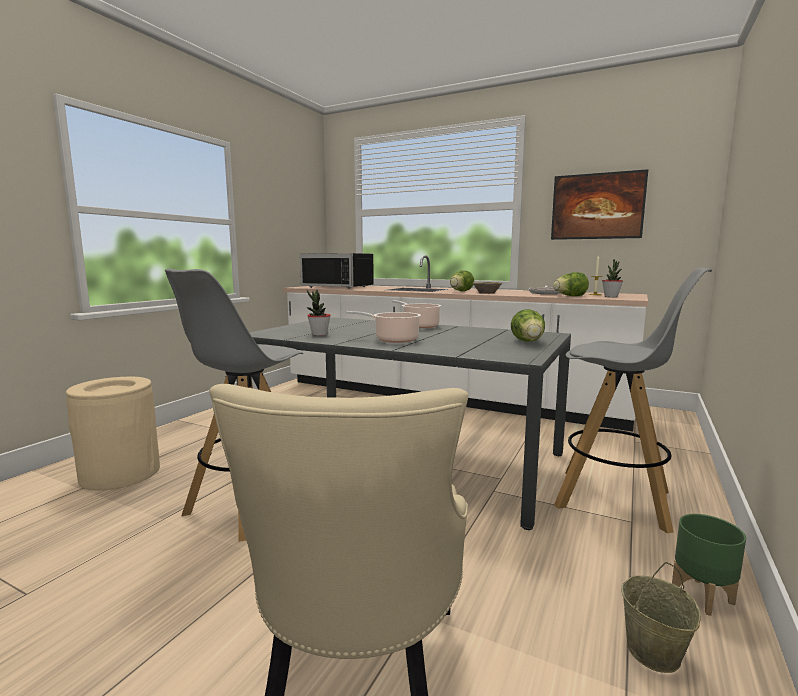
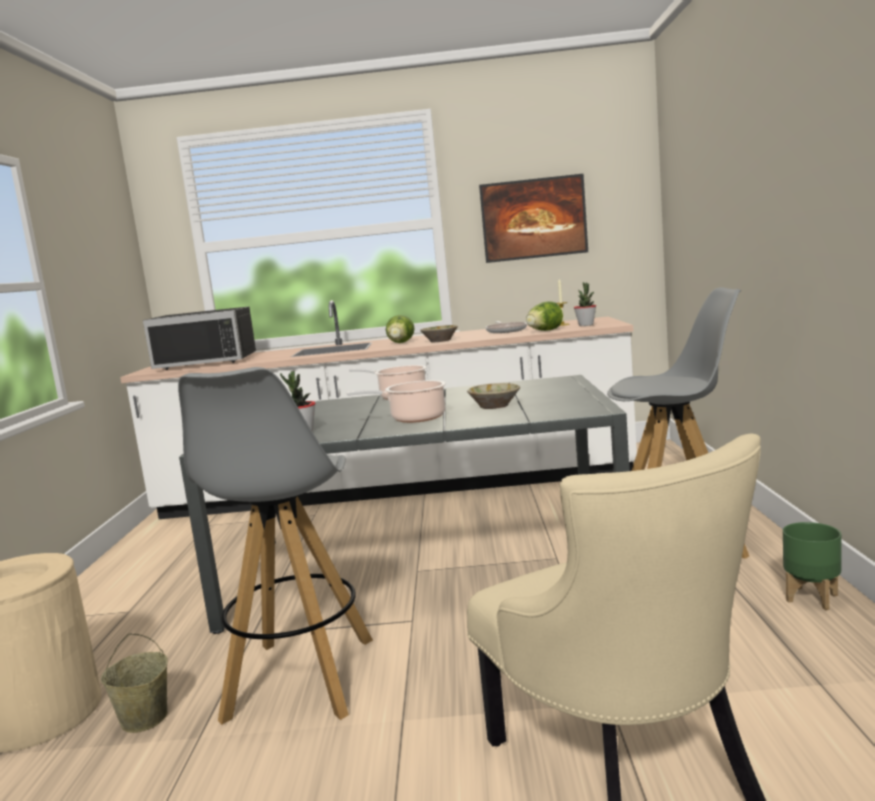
camera: 25 degrees left, 0 degrees up
(460, 342) = (495, 406): none -> beige bowl
(528, 342) = (563, 392): lettuce -> none
(654, 653) = (816, 651): beige bucket -> beige bucket (144, 719)

